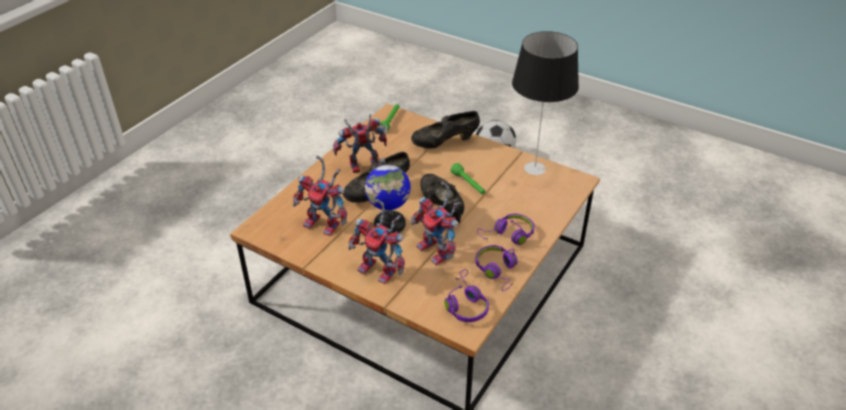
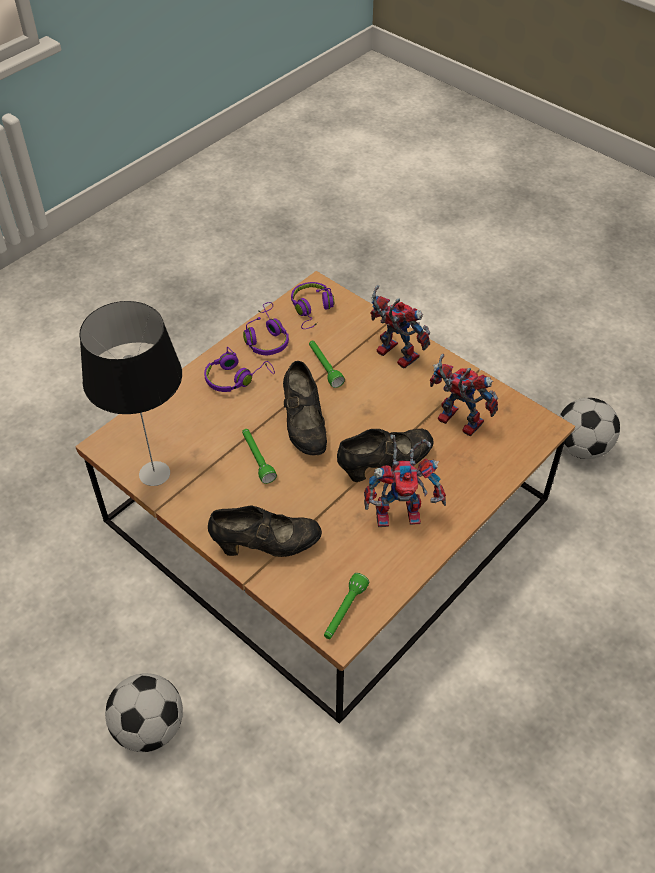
camera: 170 degrees left, 10 degrees up
(209, 350) = (582, 447): none -> football
(389, 224) = (375, 411): globe -> none
(438, 252) = (324, 367): toy robot -> green flashlight

